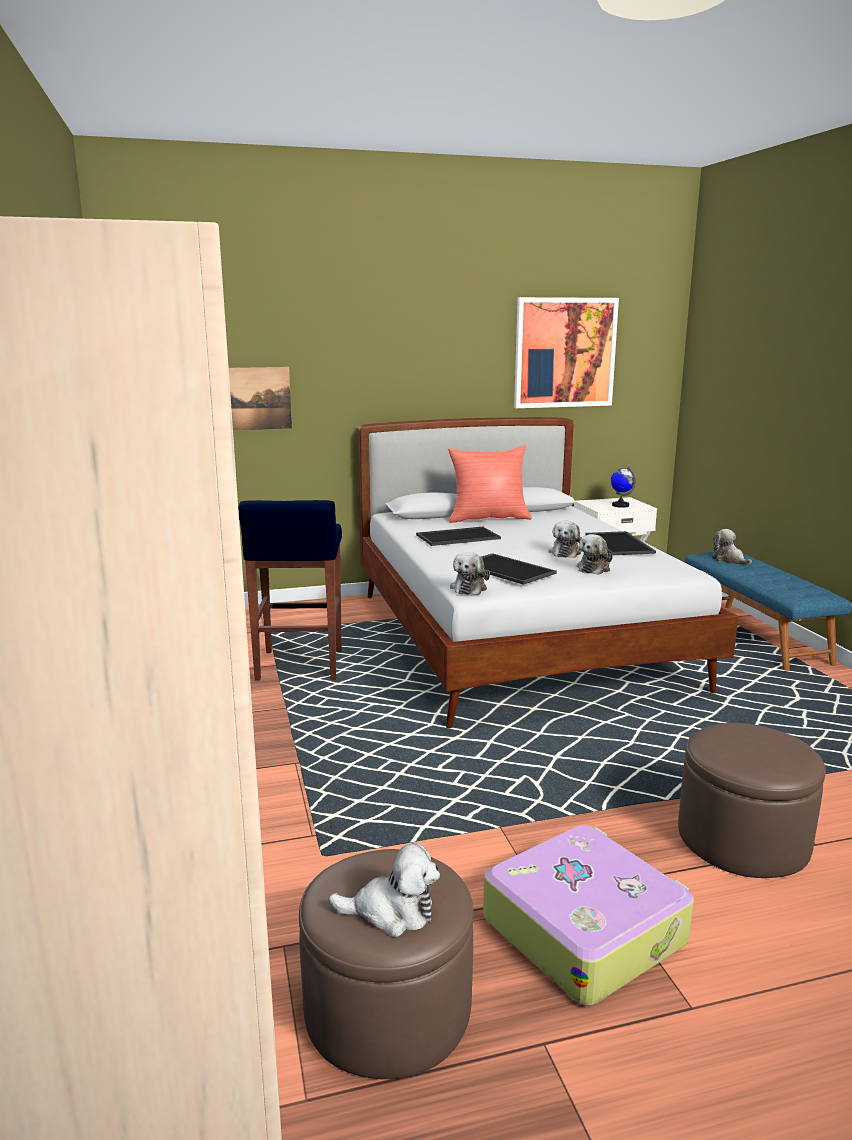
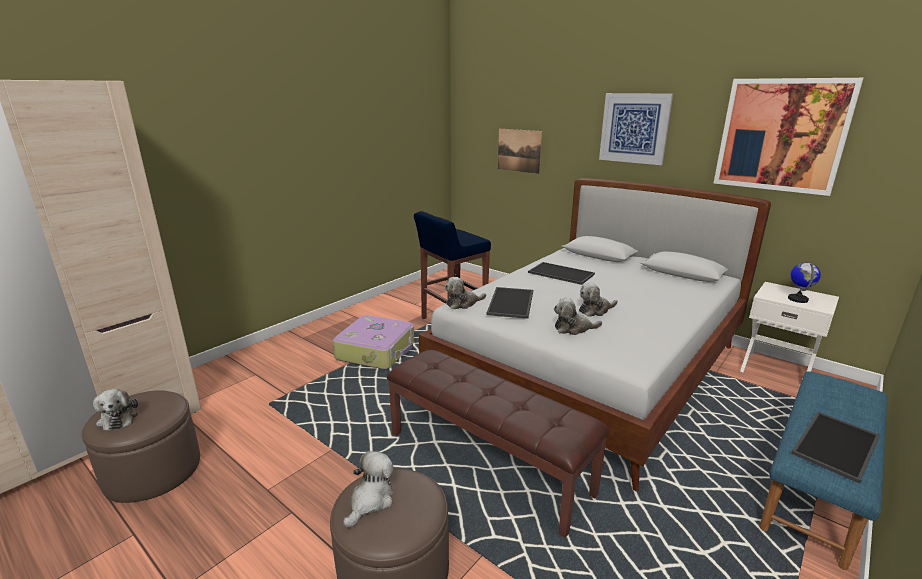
camera: 55 degrees right, 5 degrees up
(420, 355) = (634, 128): none -> picture
(488, 518) = (627, 269): red pillow -> none
(584, 928) = (241, 518): suitcase -> suitcase (376, 351)
(617, 740) = (488, 461): none -> brown bench
(620, 544) = (655, 322): tray -> tray (837, 446)
(729, 560) = (834, 394): plush toy -> plush toy (370, 500)

